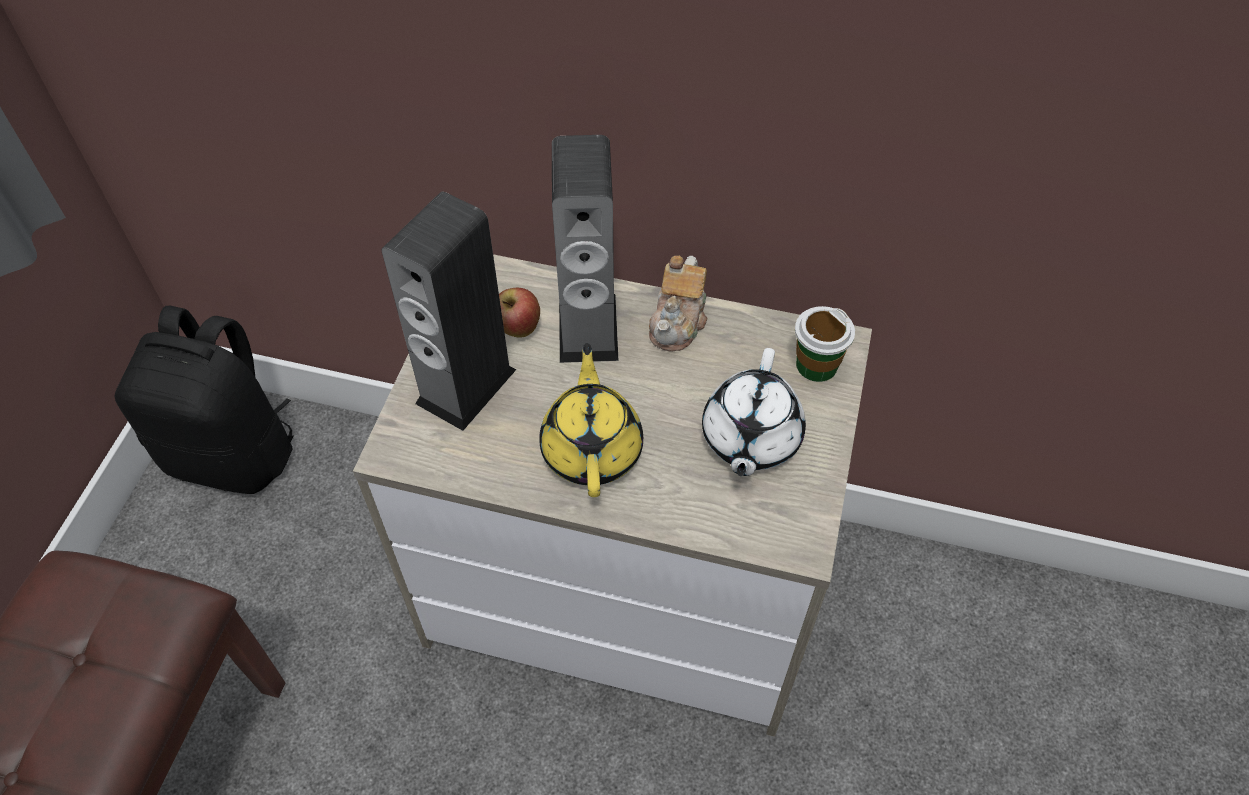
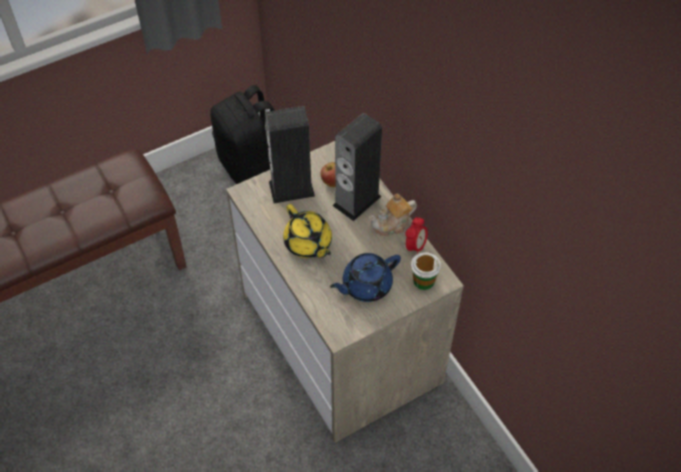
camera: 45 degrees right, 0 degrees up
(592, 448) = (308, 244): yellow teapot -> yellow teapot turned 105 degrees clockwise
(747, 327) = (415, 246): none -> alarm clock
(750, 438) = (366, 285): white teapot -> blue teapot

